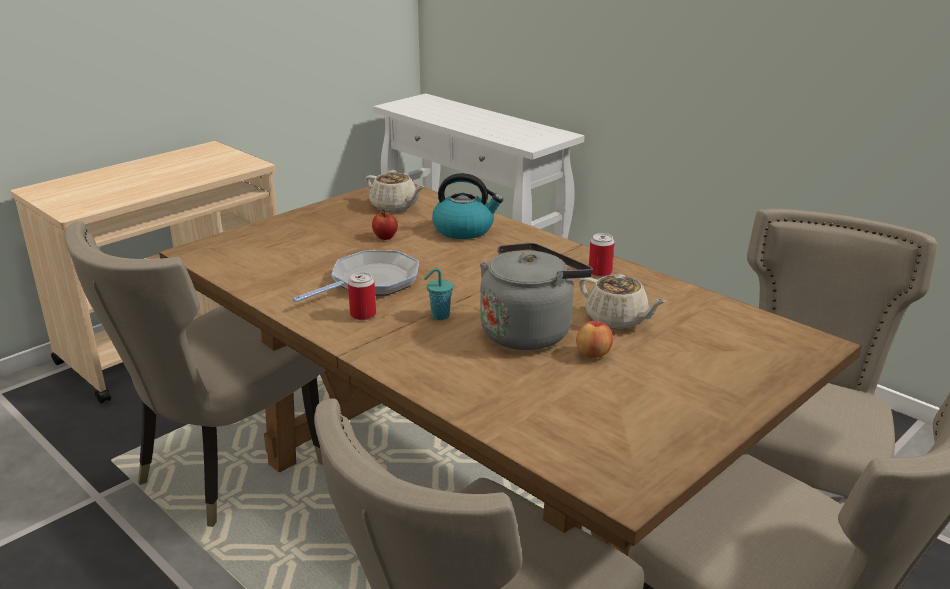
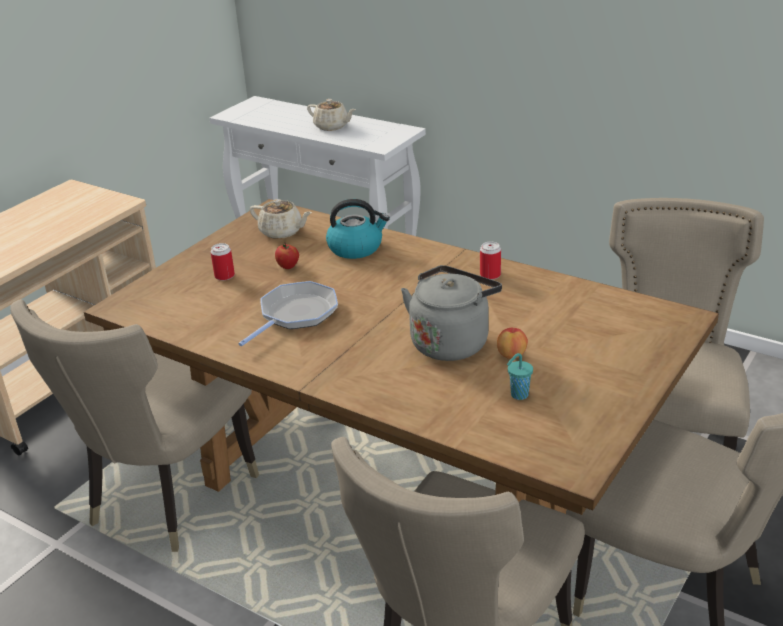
camera: 10 degrees left, 5 degrees up
(363, 315) = (303, 348): can -> can (224, 276)
(439, 316) = (370, 339): turquoise cup -> turquoise cup (518, 395)
(617, 320) = (520, 320): beige teapot -> beige teapot (332, 126)

